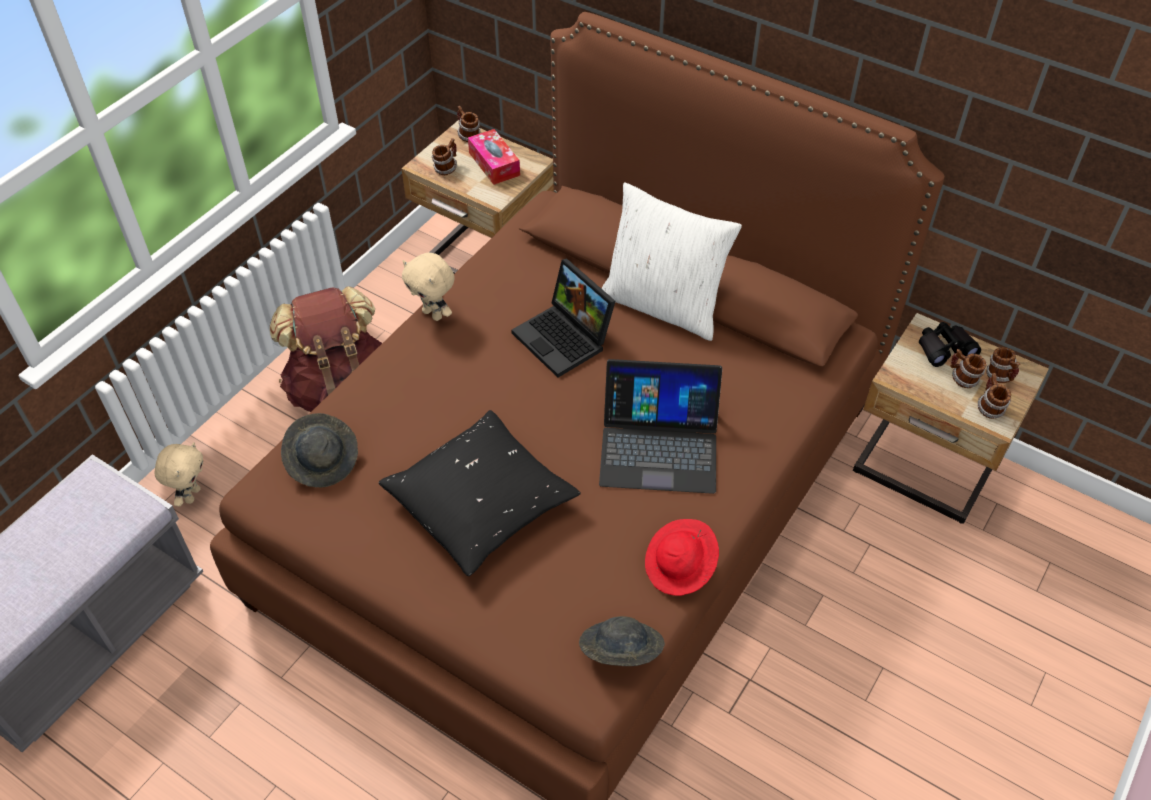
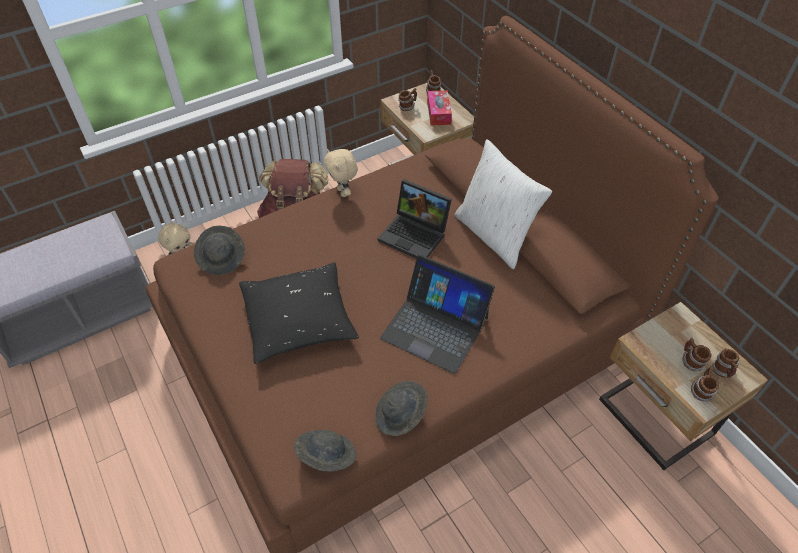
camera: 25 degrees right, 0 degrees up
(565, 339) = (415, 235): laptop -> laptop turned 45 degrees counterclockwise
(680, 567) = (400, 415): red hat -> grey hat
(944, 349) = (688, 335): black binoculars -> none

